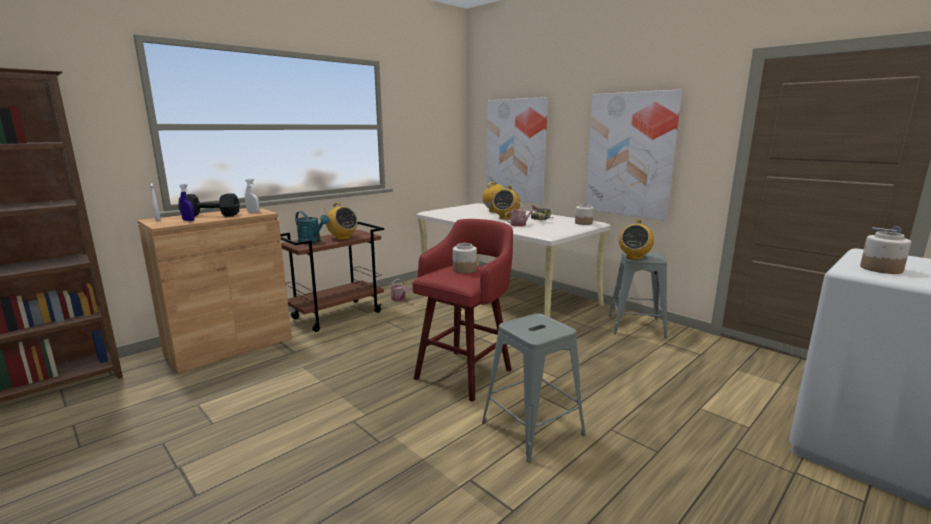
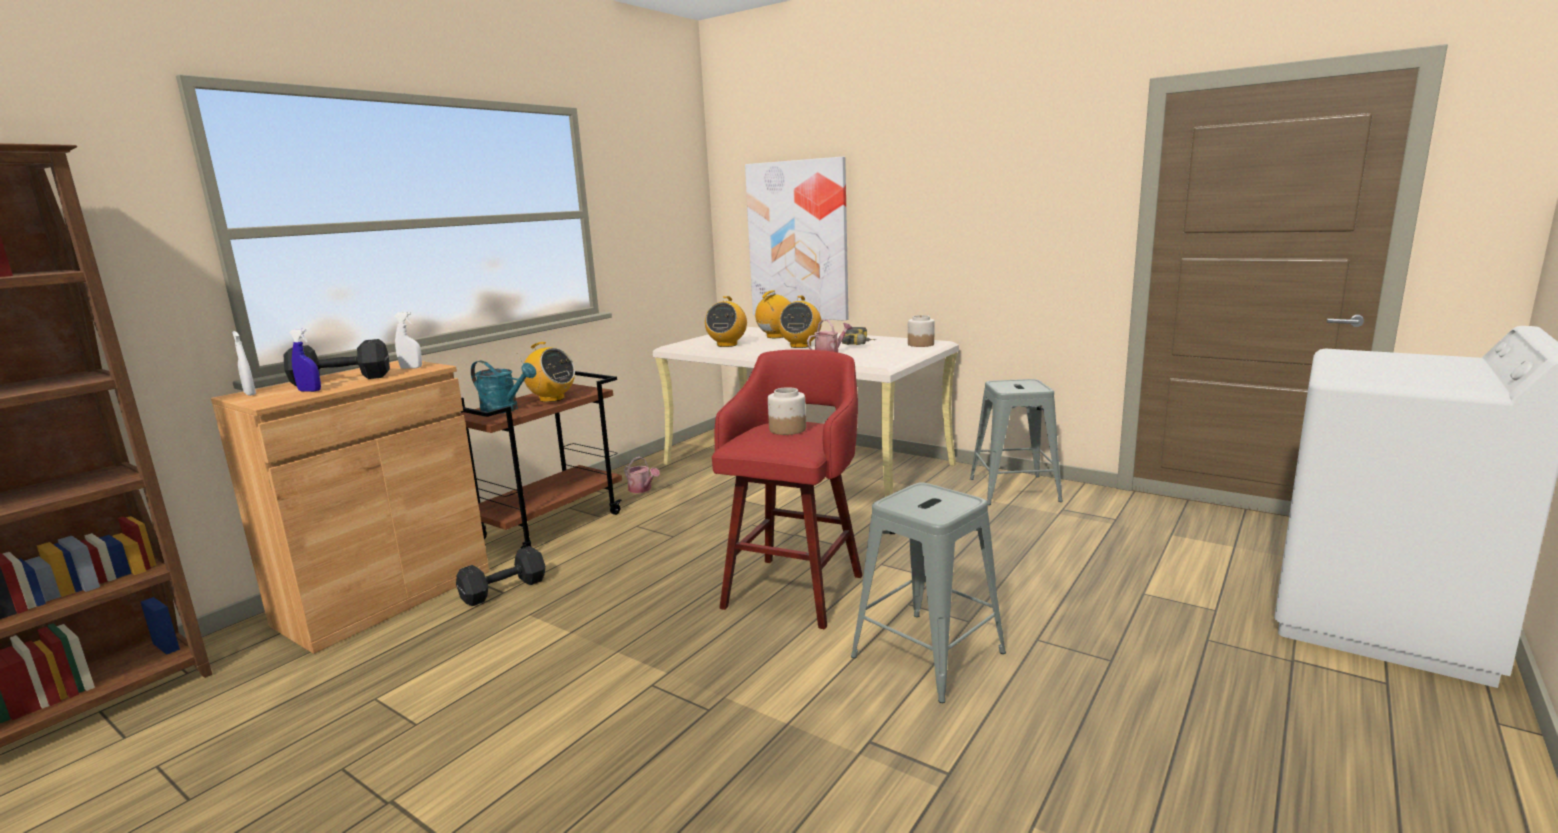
camera: 10 degrees left, 0 degrees up
(293, 350) = (502, 590): none -> black dumbbell
(630, 155) = (980, 238): picture -> none
(634, 257) = (1006, 389): radio -> radio (727, 345)
(880, 269) = (1374, 373): jar -> none

